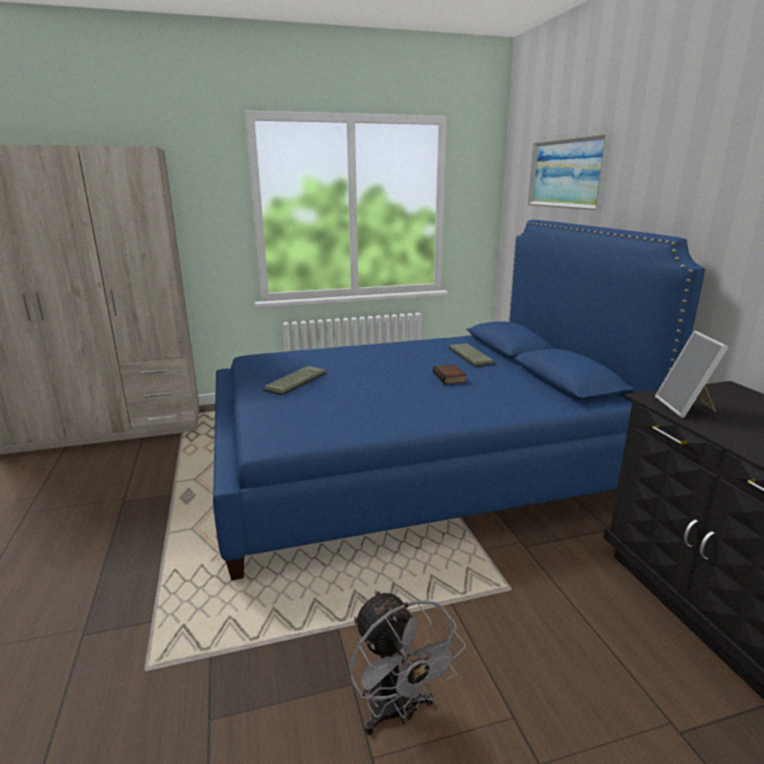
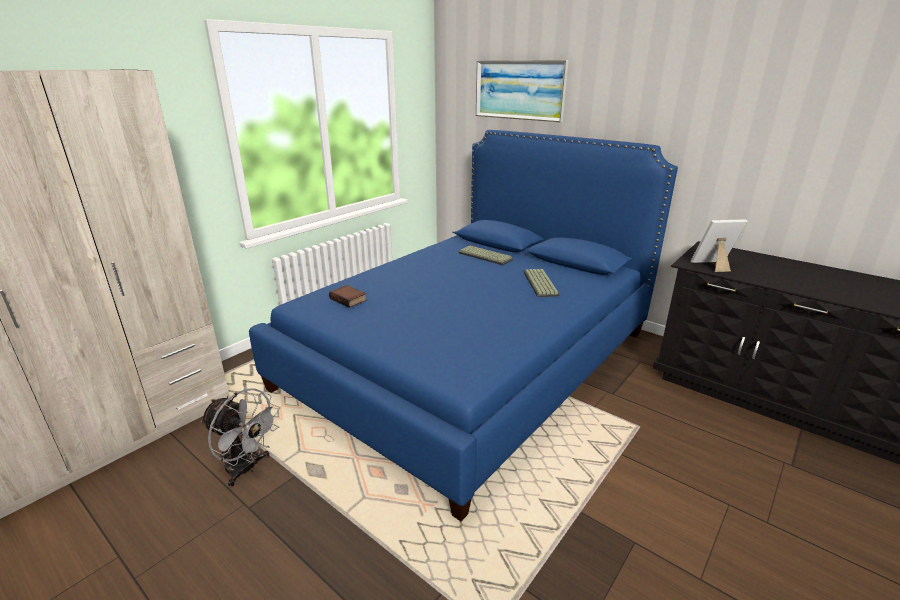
camera: 35 degrees left, 5 degrees up
(295, 381) = (389, 317): keyboard -> keyboard (539, 283)
(397, 712) = (678, 542): grey fan -> grey fan (247, 469)
(450, 378) = (502, 279): book -> book (349, 299)
(686, 407) = (713, 266): picture frame -> picture frame turned 120 degrees clockwise

